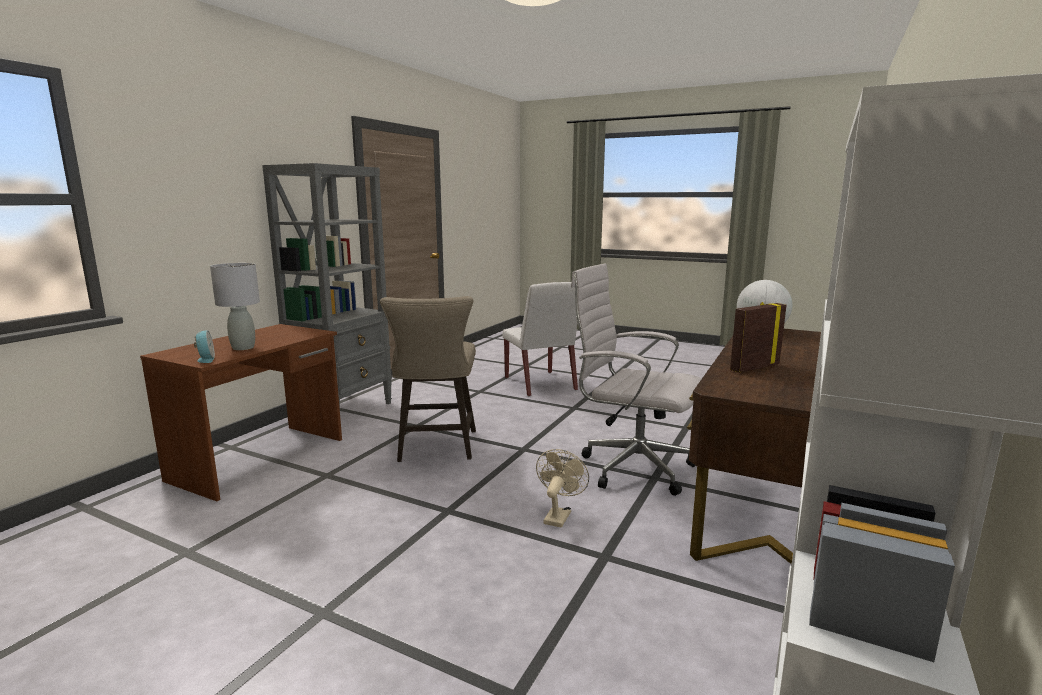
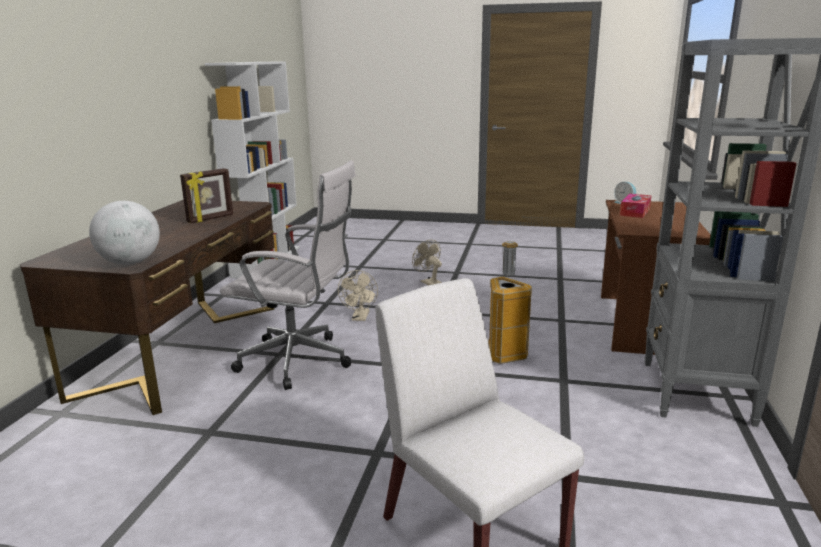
camera: 165 degrees right, 5 degrees up
(243, 348) = (635, 212): grey table lamp -> tissue box
(408, 584) = (428, 282): none -> beige fan
(436, 448) = (504, 355): beige stool -> trash can

